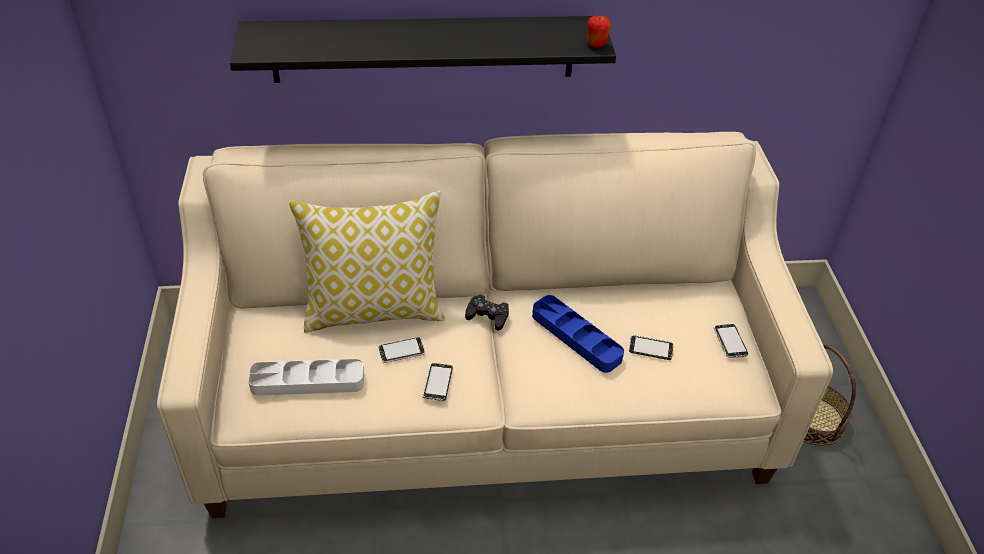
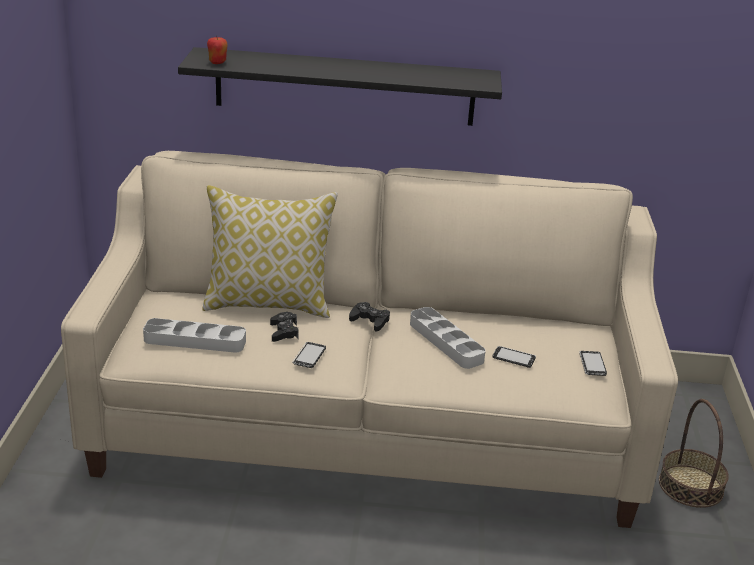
camera: 10 degrees right, 15 degrees down
(402, 351) = (284, 332): phone -> black game controller
(576, 337) = (446, 342): blue tray -> grey tray
(596, 44) = (487, 84): apple -> apple (217, 62)

